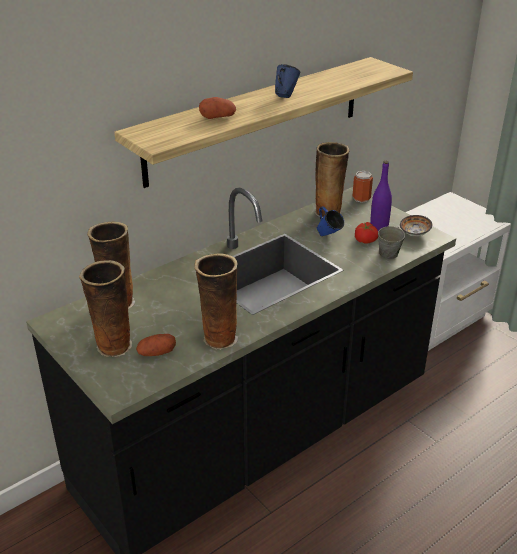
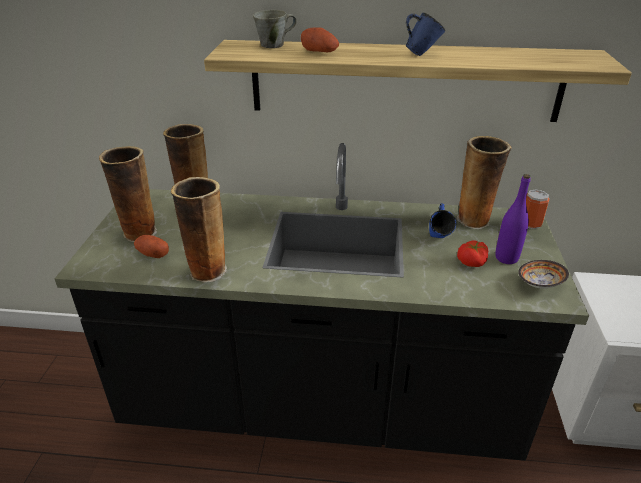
camera: 45 degrees right, 0 degrees up
(389, 253) = (478, 287): grey mug -> grey mug (274, 45)

